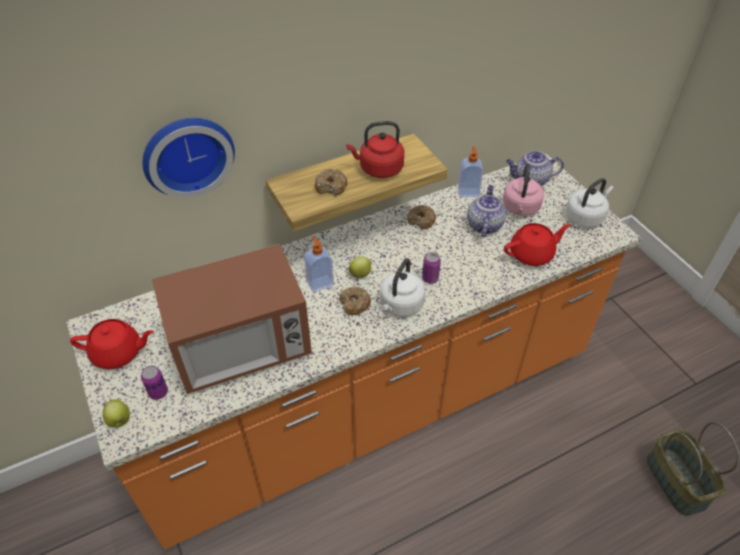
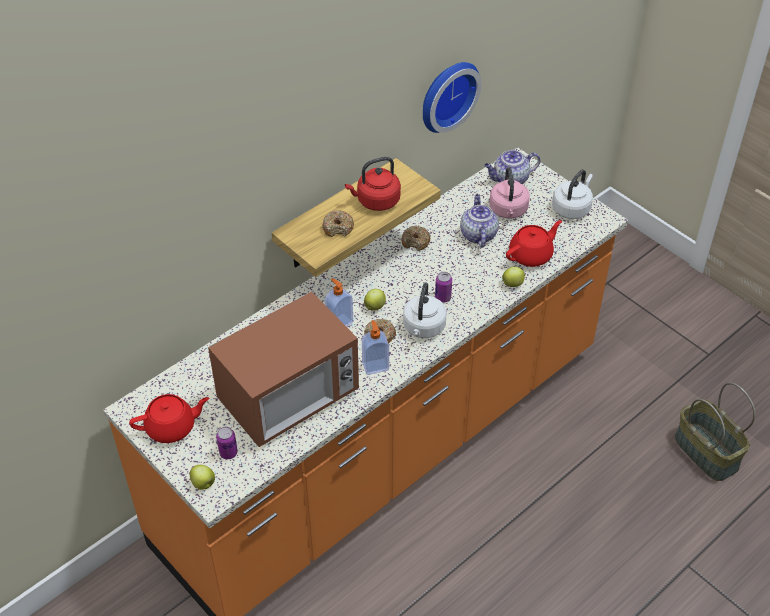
camera: 15 degrees left, 0 degrees up
(187, 154) = (210, 224): wall clock -> wall clock (446, 94)
(468, 192) = (452, 203): soap dispenser -> soap dispenser (375, 366)
(505, 279) = (513, 284): none -> apple

